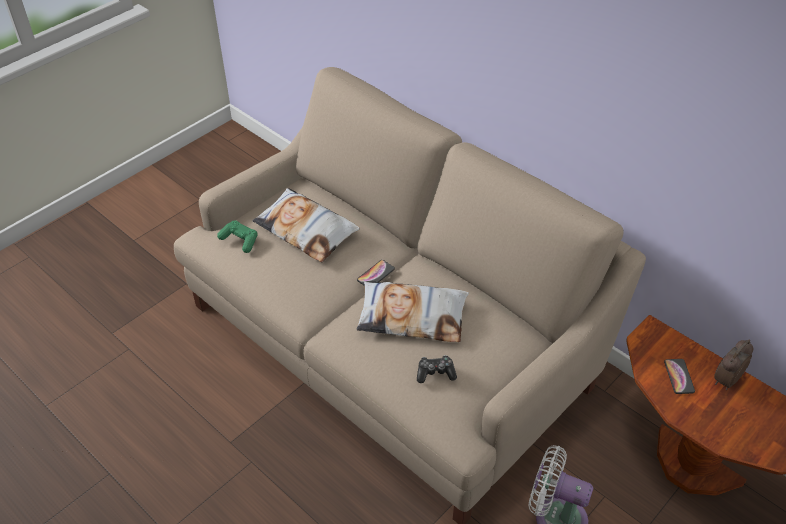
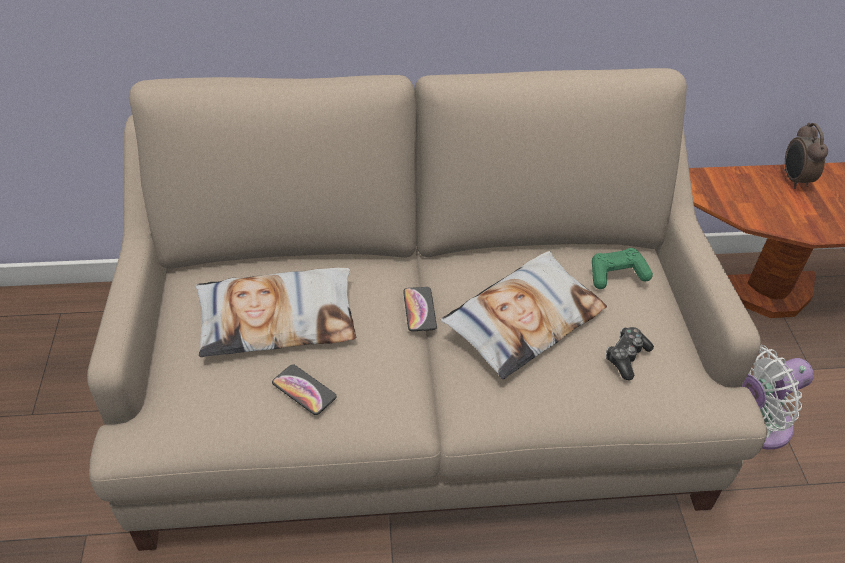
camera: 50 degrees left, 0 degrees up
(240, 240) = (208, 394): green game controller -> green game controller (617, 275)
(679, 376) = (767, 202): phone -> phone (304, 390)

